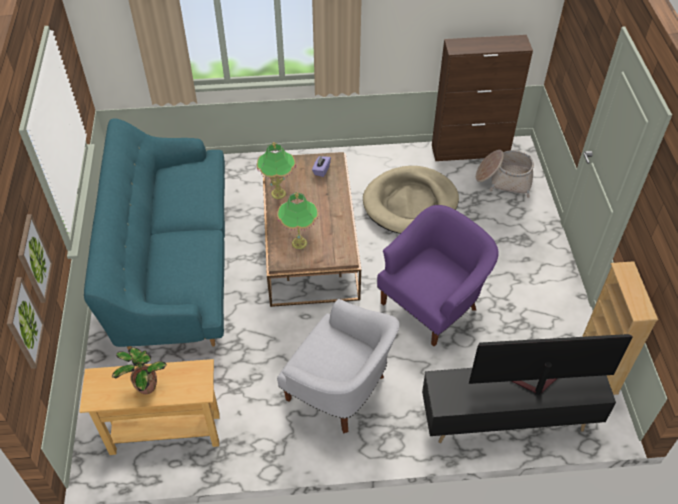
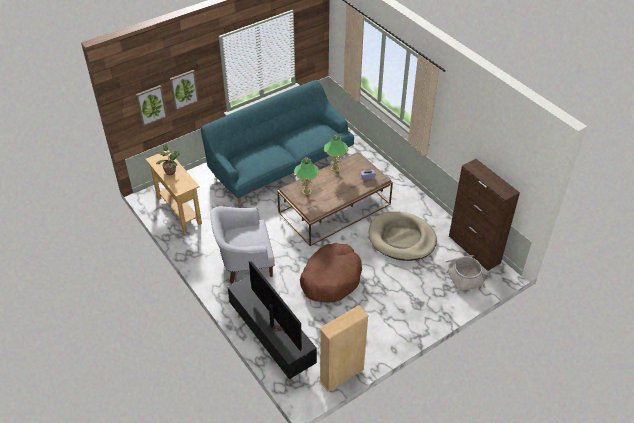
camera: 60 degrees right, 5 degrees down
(339, 391) = (244, 263): white armchair -> white armchair turned 75 degrees clockwise
(432, 304) = (331, 278): purple armchair -> brown dog bed

